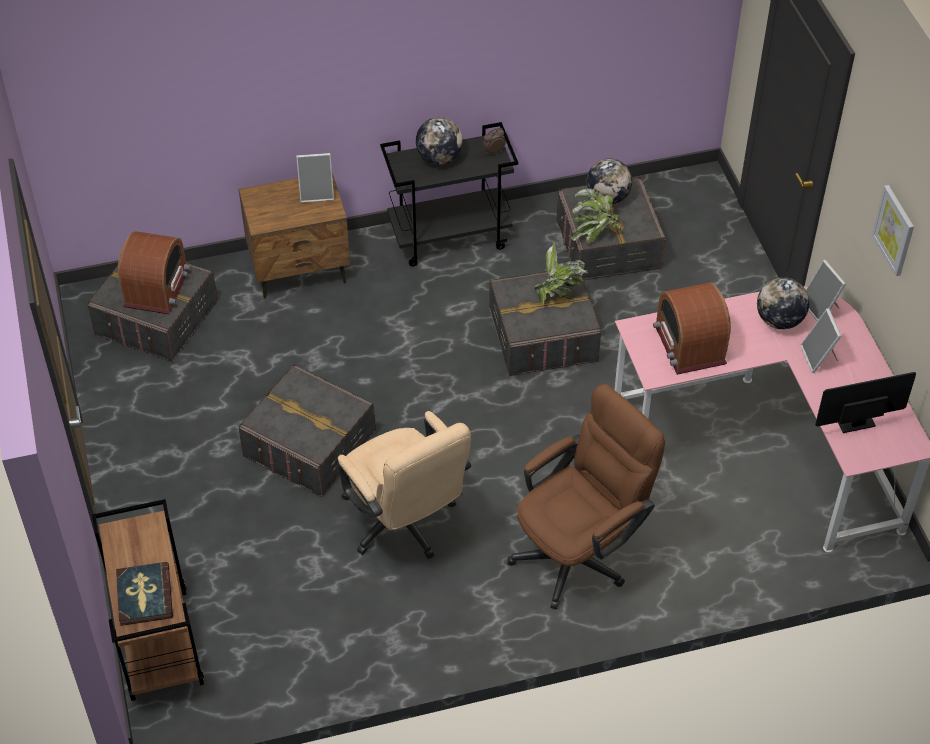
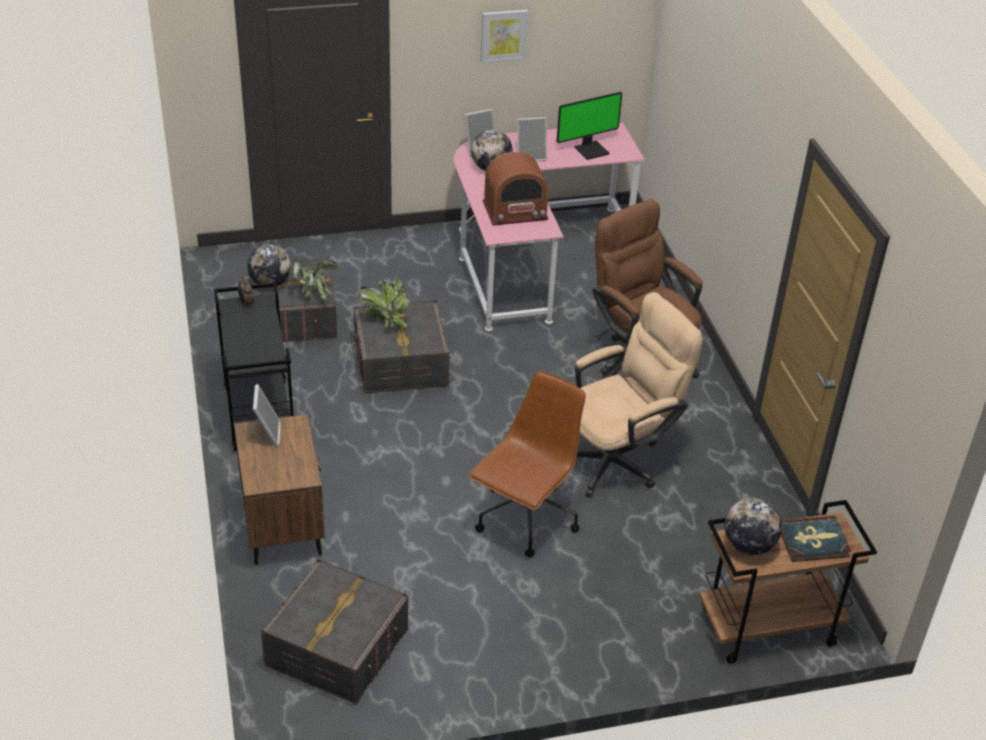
camera: 90 degrees left, 10 degrees down
(157, 288) = (339, 606): radio -> none
(310, 445) = (525, 520): grey storage box -> brown office chair
(439, 158) = (246, 338): globe -> globe (748, 545)
(852, 419) = (591, 150): monitor -> monitor turned 105 degrees counterclockwise

